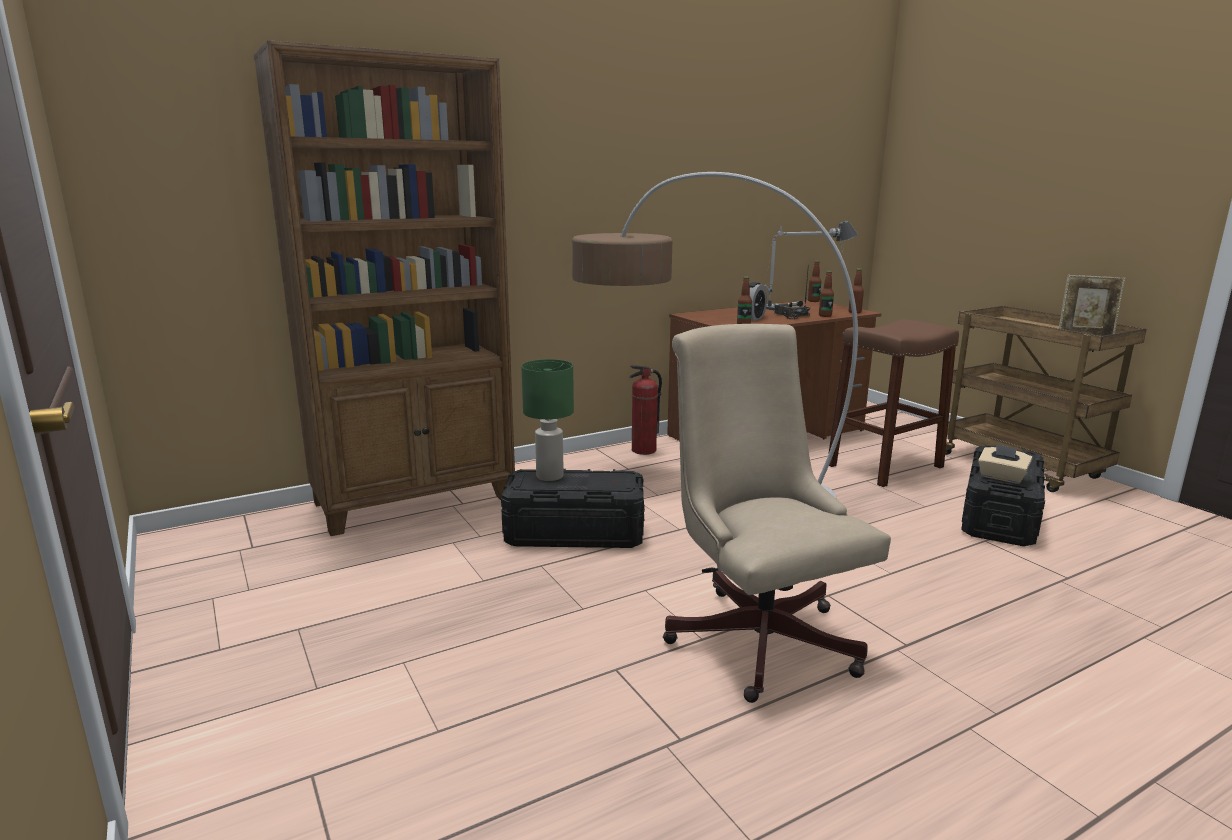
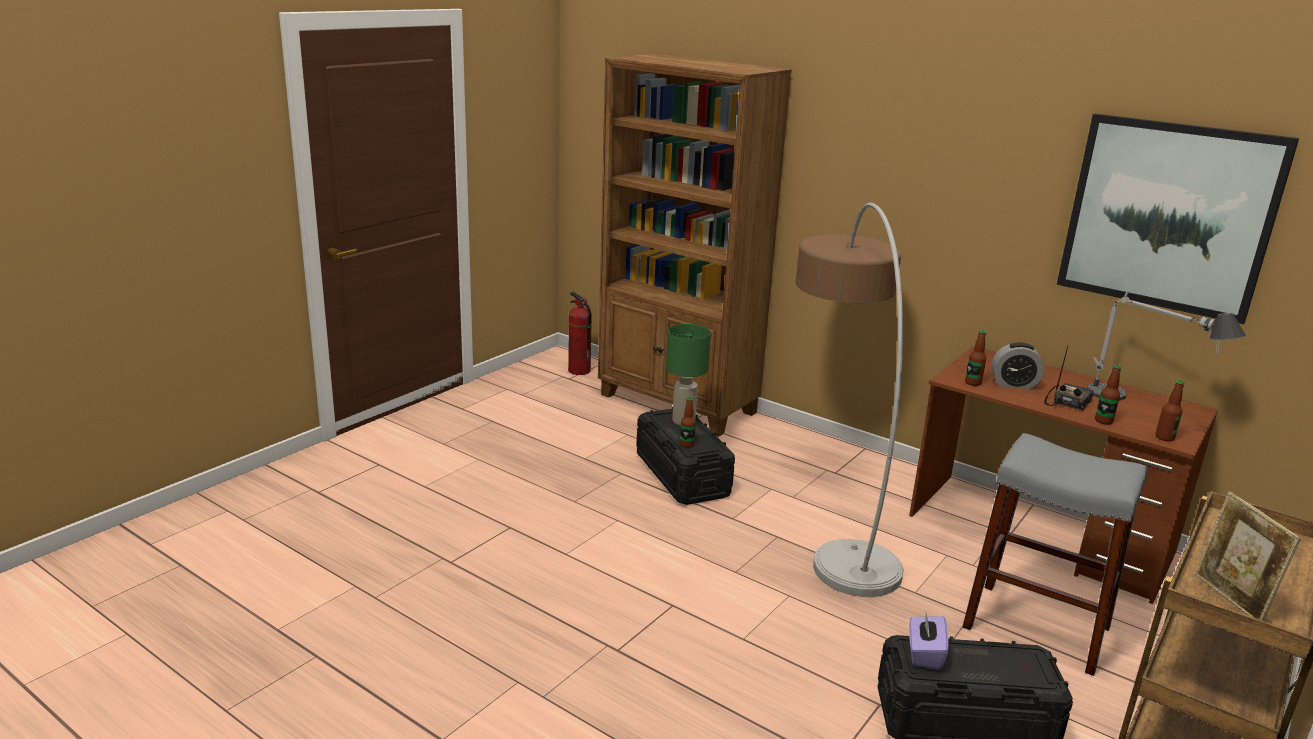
camera: 65 degrees right, 5 degrees up
(644, 450) = (889, 472): fire extinguisher -> fire extinguisher (578, 371)
(757, 634) = (587, 576): beige office chair -> none
(773, 169) = (1169, 216): none -> picture
(813, 301) = (1202, 410): bottle -> bottle (686, 444)
(884, 466) = (1036, 627): brown stool -> grey stool
(1001, 477) = (924, 654): beige tissue box -> purple tissue box

